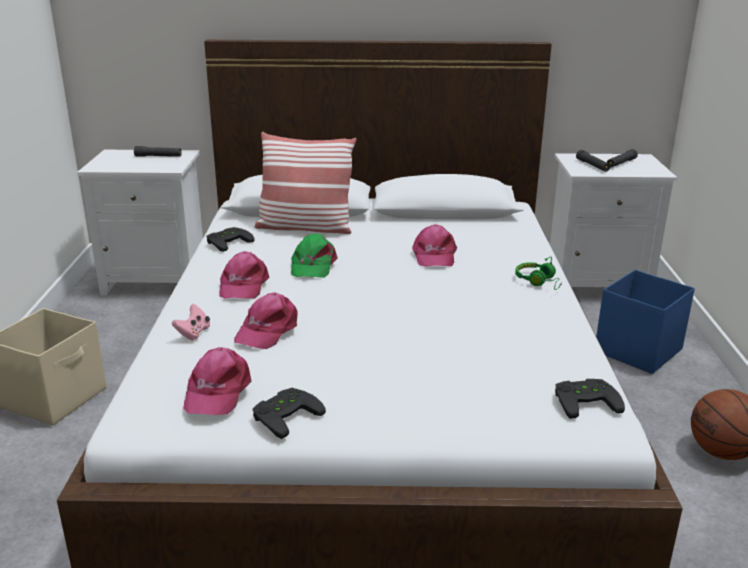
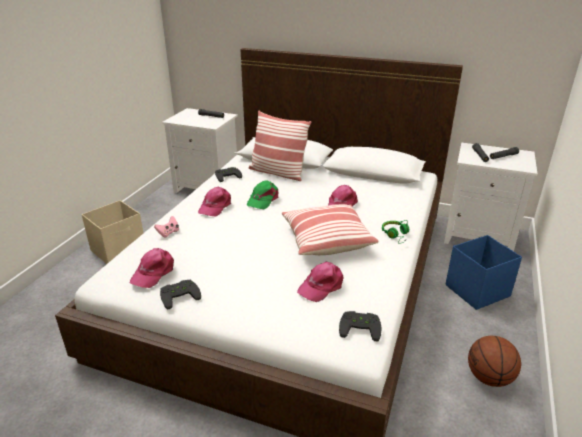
camera: 20 degrees right, 5 degrees up
(267, 330) = (206, 239): pink cap -> pink cap (321, 286)
(449, 303) = (326, 240): none -> pillow

